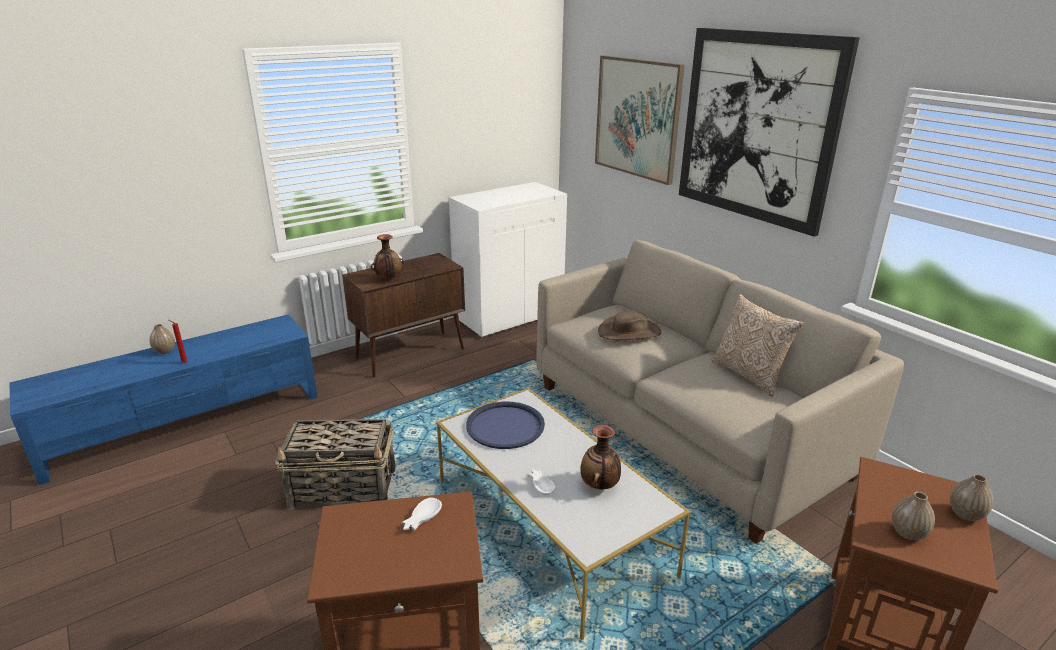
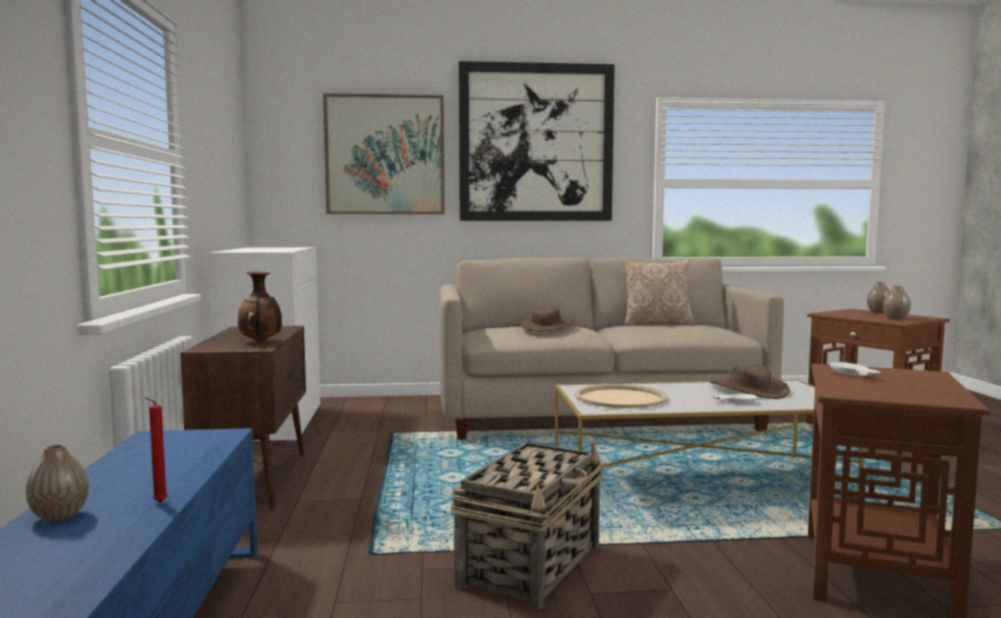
camera: 60 degrees left, 20 degrees down
(505, 426) = (620, 398): blue tray -> beige tray
(600, 485) = (748, 390): vase -> brown hat

